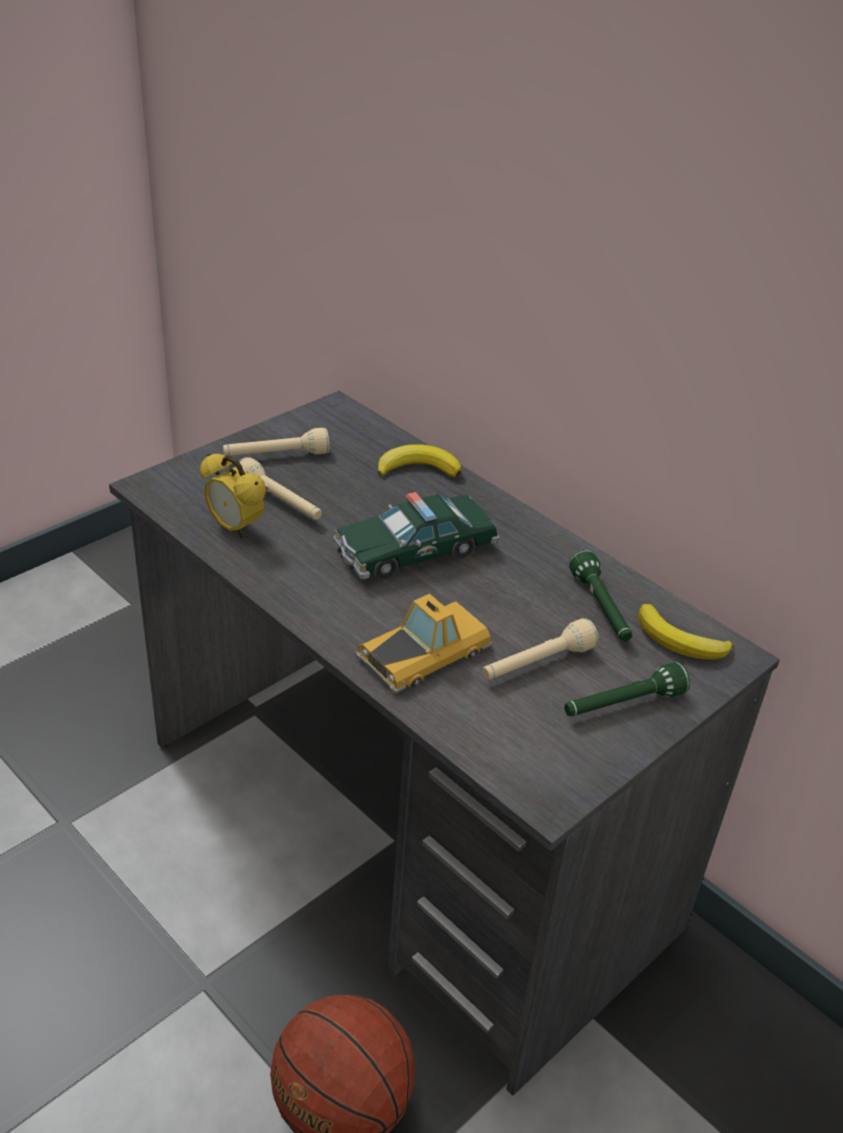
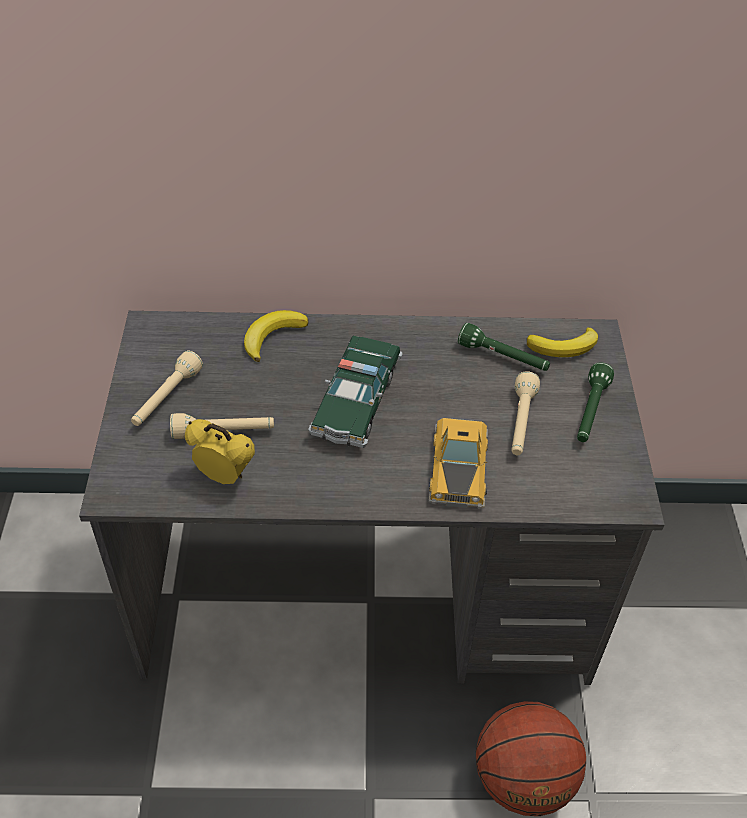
camera: 45 degrees left, 10 degrees up
(235, 528) = (224, 476): alarm clock -> alarm clock turned 150 degrees counterclockwise

